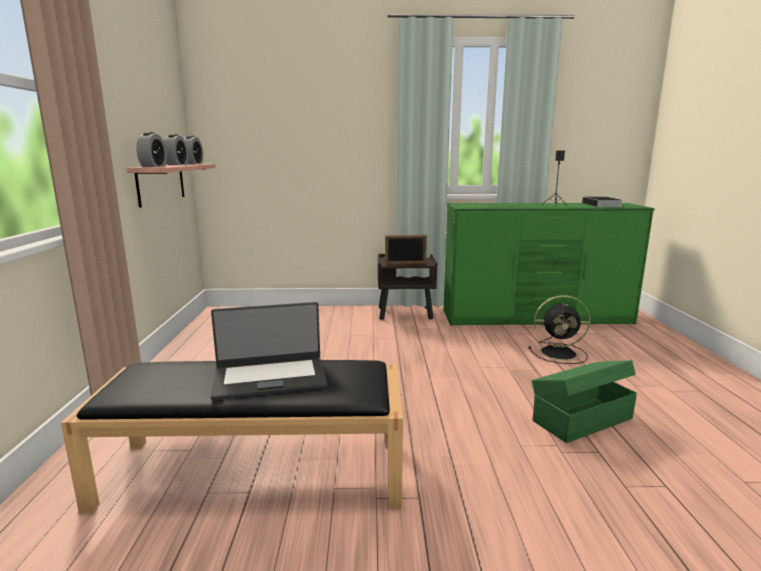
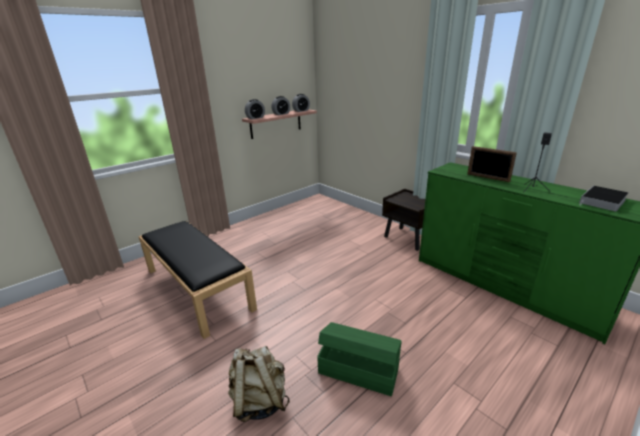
camera: 50 degrees right, 10 degrees up
(270, 378) = (192, 250): laptop -> none
(405, 264) = (403, 203): picture frame -> picture frame (487, 178)
(560, 353) = (453, 323): black fan -> none
(580, 501) = (259, 401): none -> beige backpack

